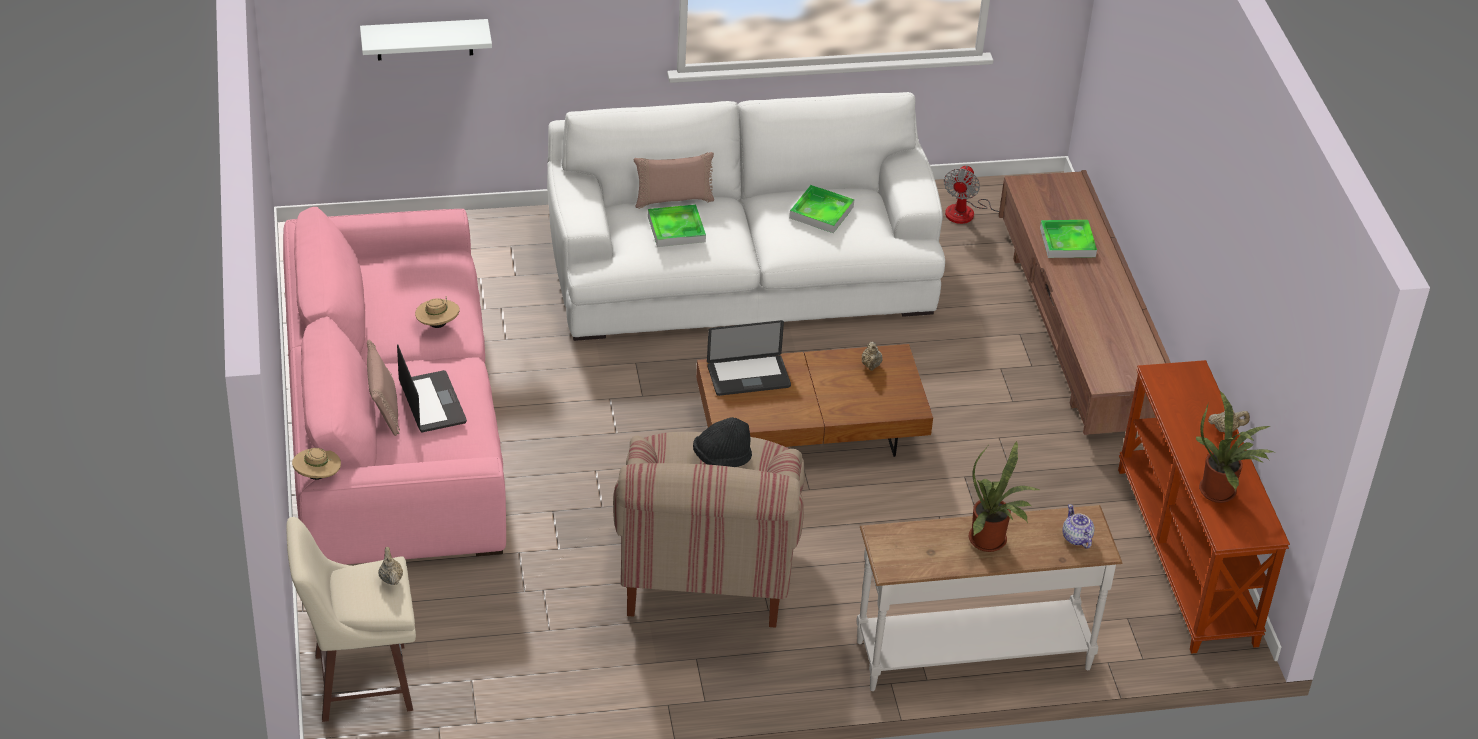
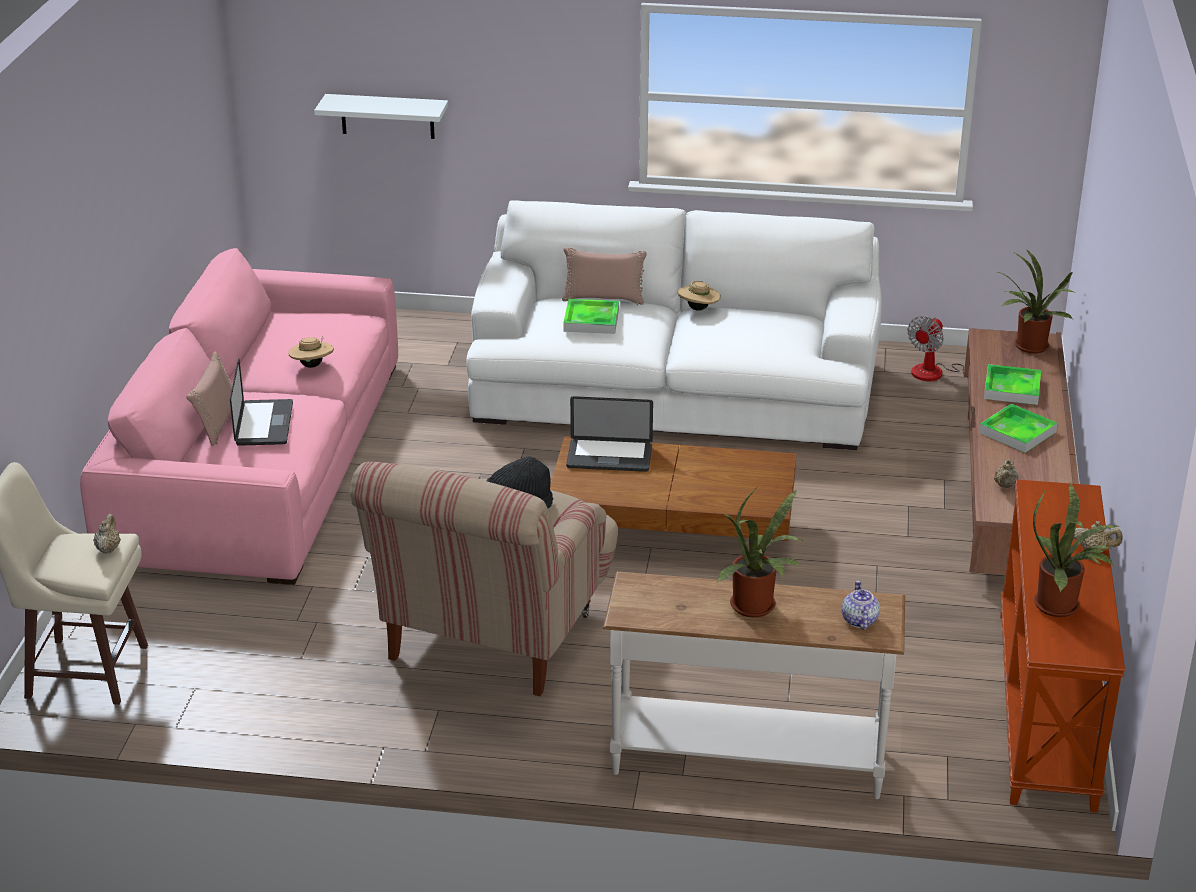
camera: 20 degrees right, 10 degrees down
(317, 476) = (105, 459): beige hat -> beige hat (698, 309)
(821, 212) = (748, 325): tray -> tray (1017, 432)
(871, 365) = (745, 465): beige teapot -> beige teapot (1005, 485)
(1063, 191) = (1028, 347): none -> potted plant

